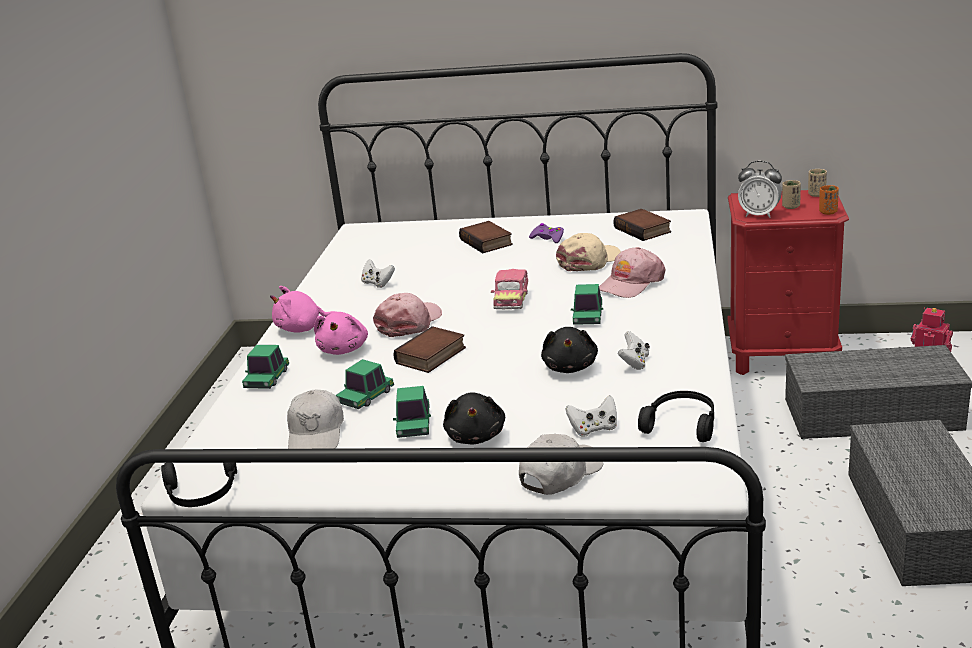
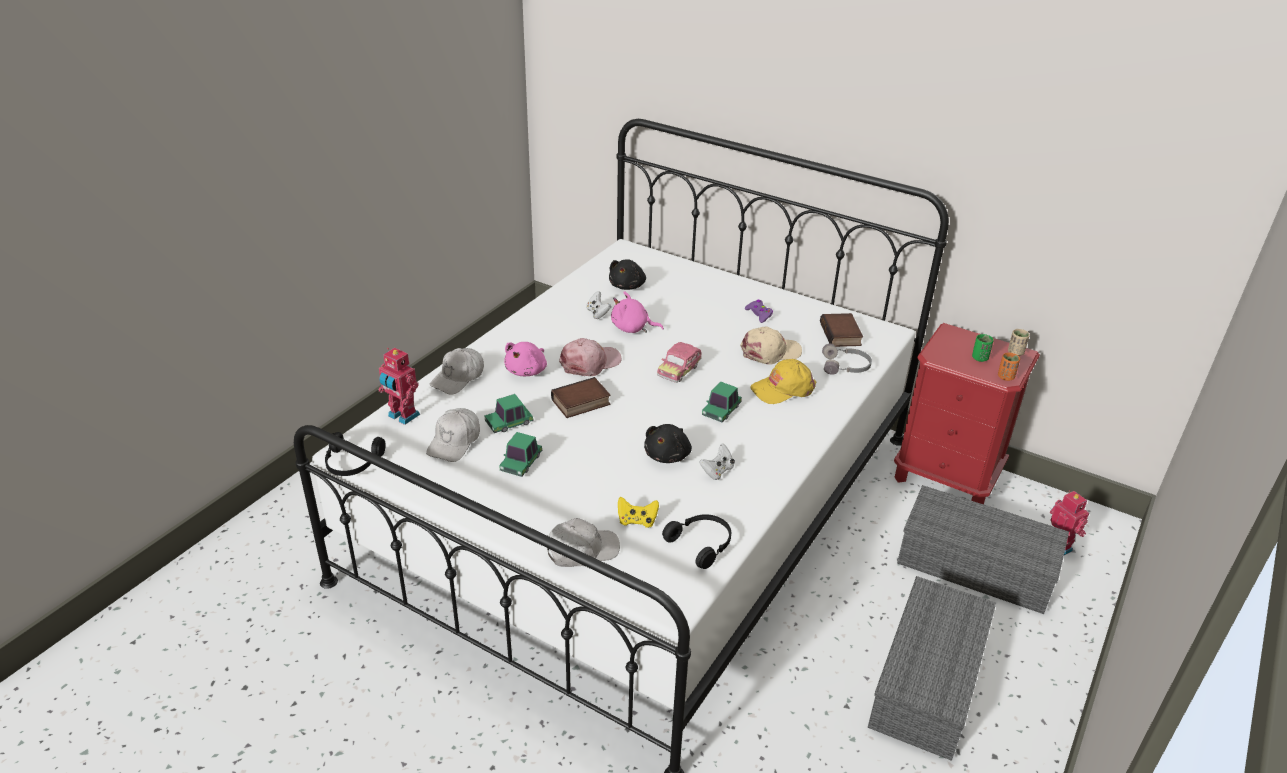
camera: 20 degrees right, 10 degrees up
(229, 432) = (402, 416): none -> toy robot
(267, 379) = (458, 378): toy car -> white cap
(303, 328) = (514, 338): pink plush toy -> pink plush toy (632, 328)
(476, 436) = (553, 491): black plush toy -> black plush toy (628, 286)
(488, 242) = (710, 301): book -> none
(594, 429) = (637, 521): white game controller -> yellow game controller
(631, 283) = (782, 389): pink cap -> yellow cap
(673, 250) = (846, 366): none -> grey headphones
(759, 215) = (944, 357): alarm clock -> none
(790, 206) = (979, 358): beige cup -> green cup

